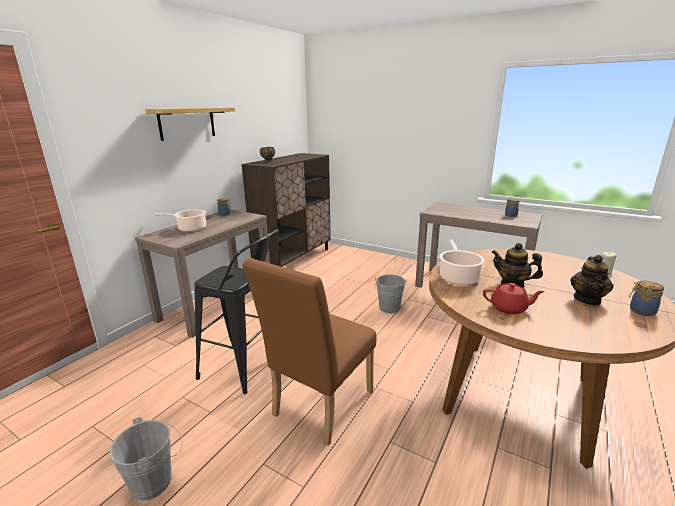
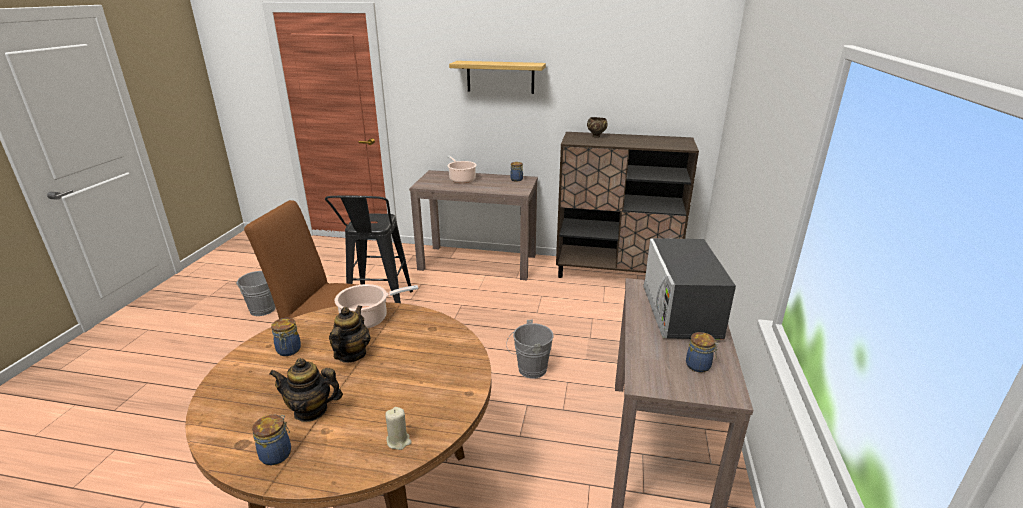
camera: 70 degrees right, 5 degrees up
(462, 210) = (680, 313): none -> microwave
(509, 308) = (288, 351): red teapot -> jar

